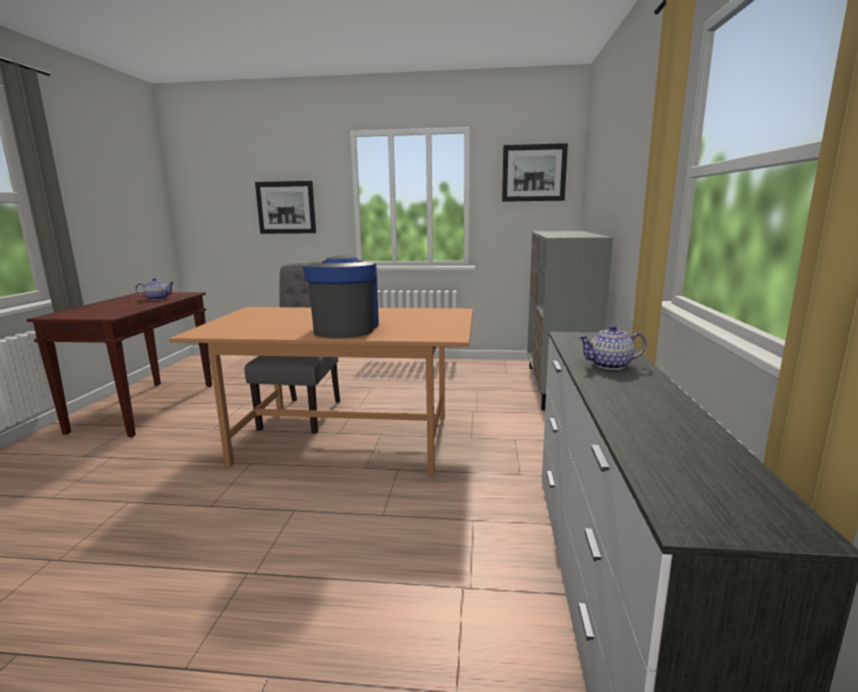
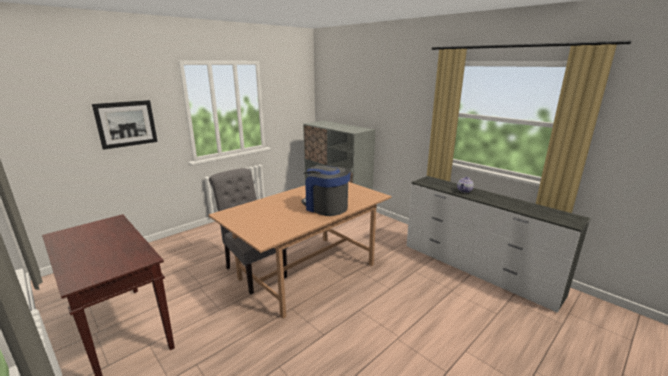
camera: 50 degrees left, 5 degrees up
(157, 298) = (105, 233): teapot -> none
(534, 173) = (293, 88): picture -> none

